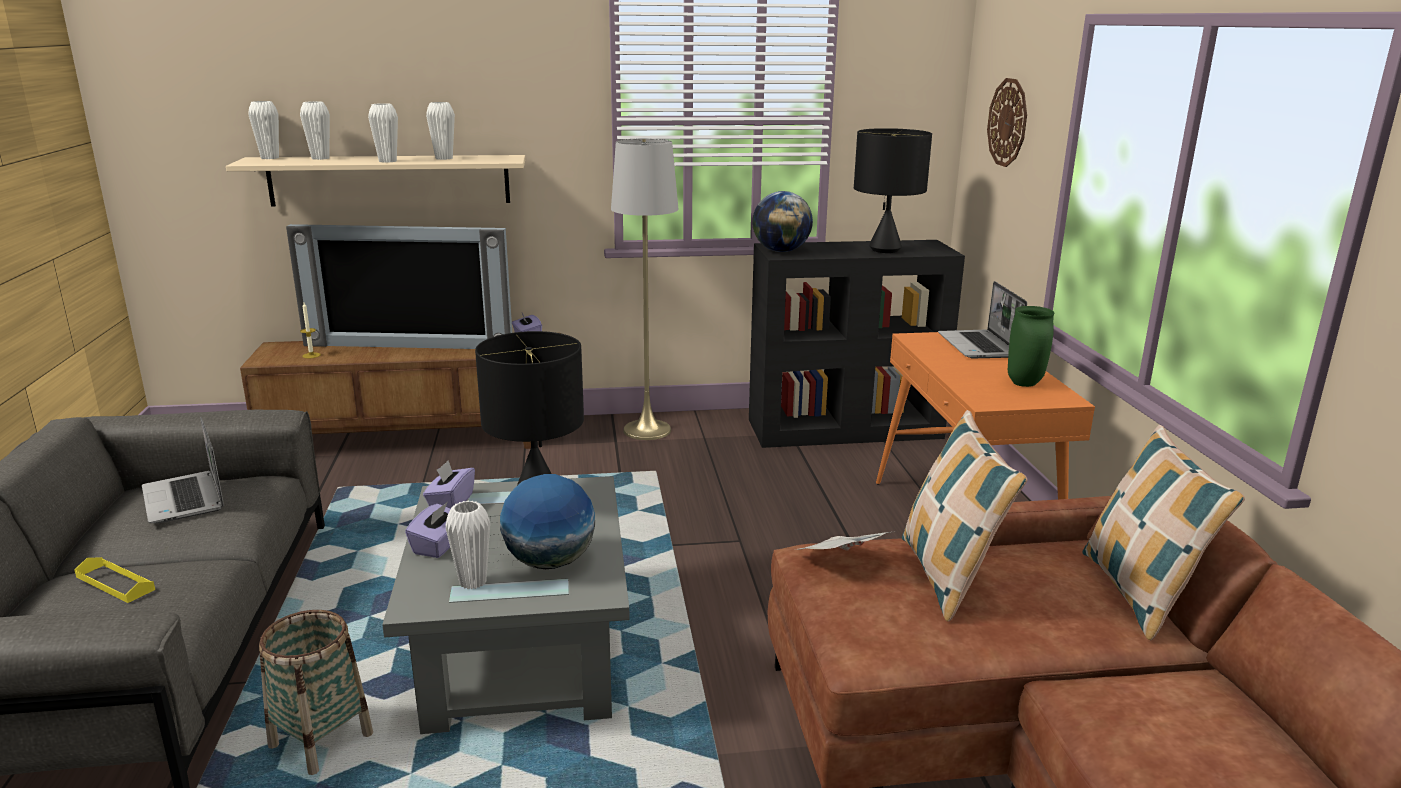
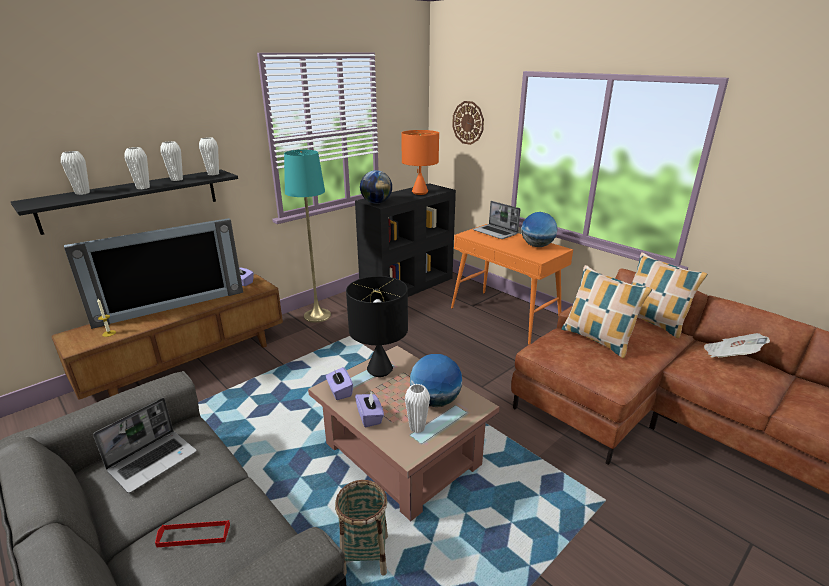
camera: 35 degrees left, 5 degrees up
(115, 583) = (194, 535): yellow tray -> red tray
(185, 499) = (153, 461): laptop -> laptop turned 75 degrees counterclockwise
(270, 158) = (37, 199): white vase -> white vase (213, 174)
(390, 180) = (132, 200): beige shelf -> black shelf
(521, 650) = (401, 454): grey coffee table -> brown coffee table
(647, 430) = (317, 315): grey floor lamp -> turquoise floor lamp
(842, 564) = (556, 349): newspaper -> newspaper (730, 356)
(885, 250) = (420, 193): black table lamp -> orange table lamp
(1023, 383) = (537, 246): green vase -> globe

